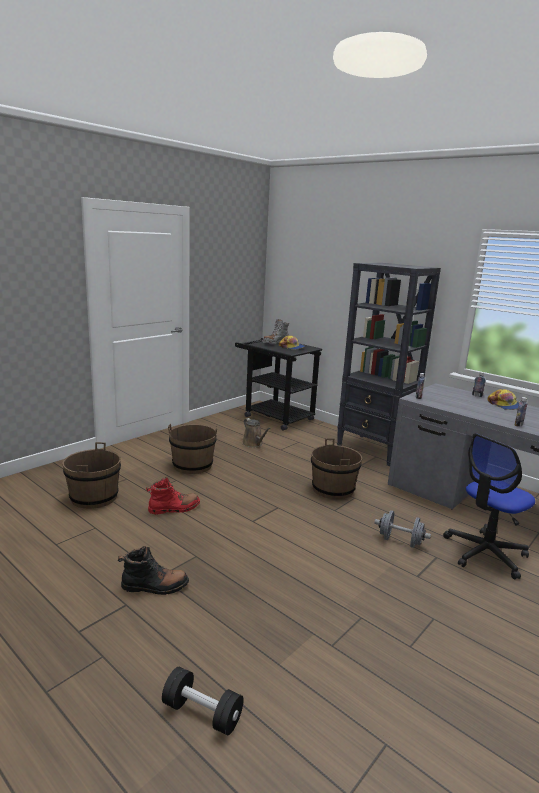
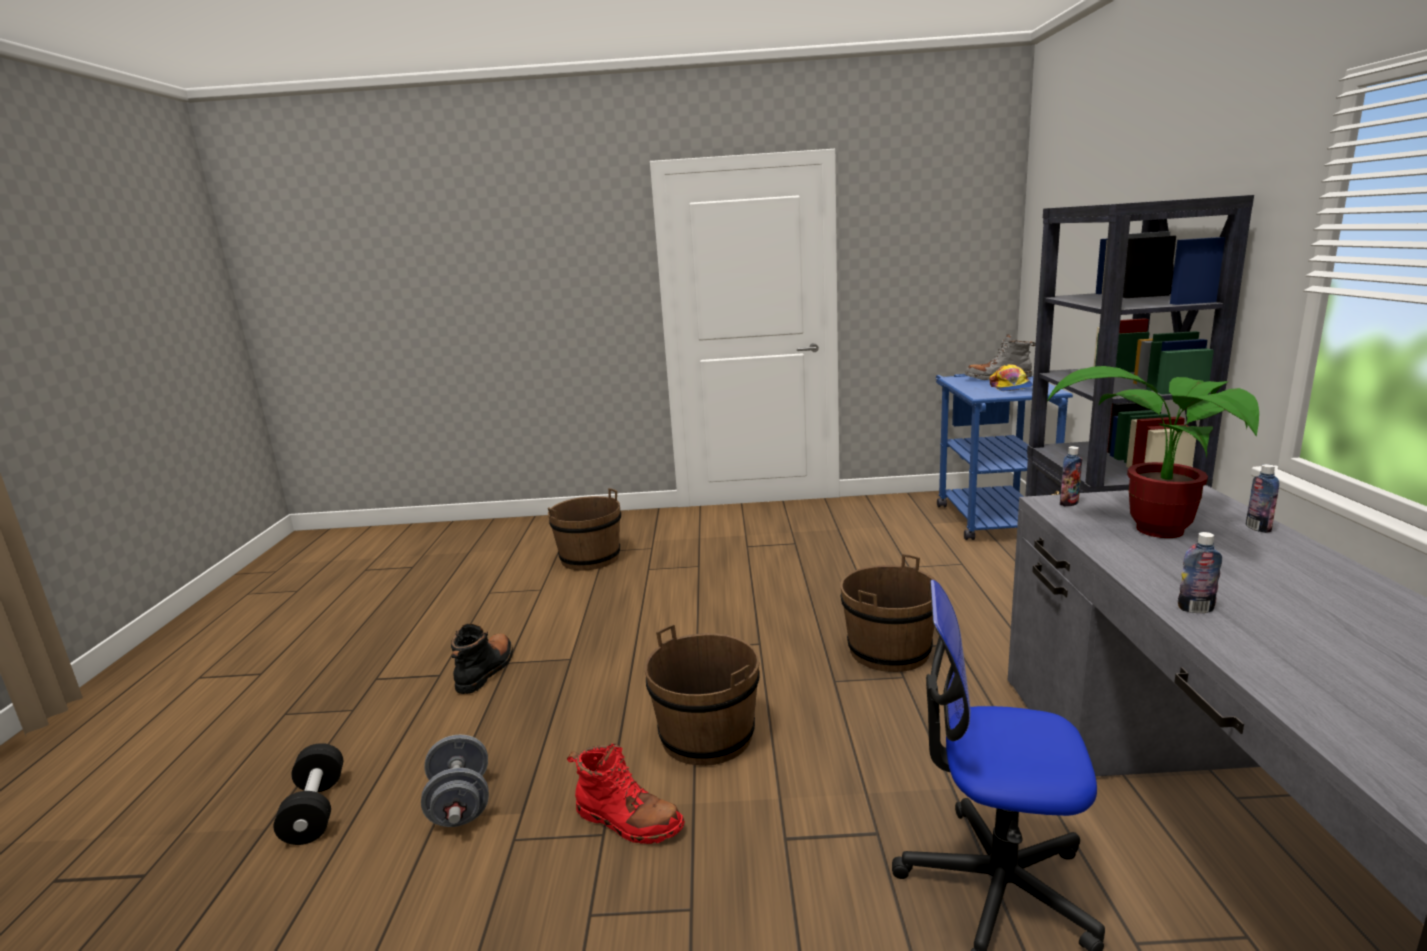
camera: 50 degrees right, 0 degrees up
(154, 586) = (486, 670): black boot -> black boot turned 120 degrees counterclockwise
(174, 508) = (640, 598): red boot -> red boot (628, 821)
(192, 465) = (747, 554): brown bucket -> brown bucket (707, 735)
(254, 444) = (880, 548): brown watering can -> none
(274, 416) = (988, 516): black cart -> blue cart
(400, 541) = (857, 775): grey dumbbell -> grey dumbbell (461, 804)
(458, 402) = (1150, 530): none -> potted plant
(505, 405) = (1291, 563): cap -> none

